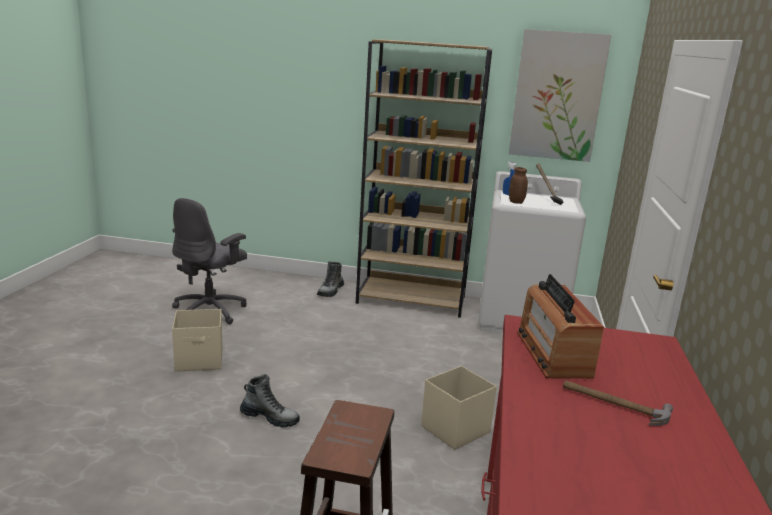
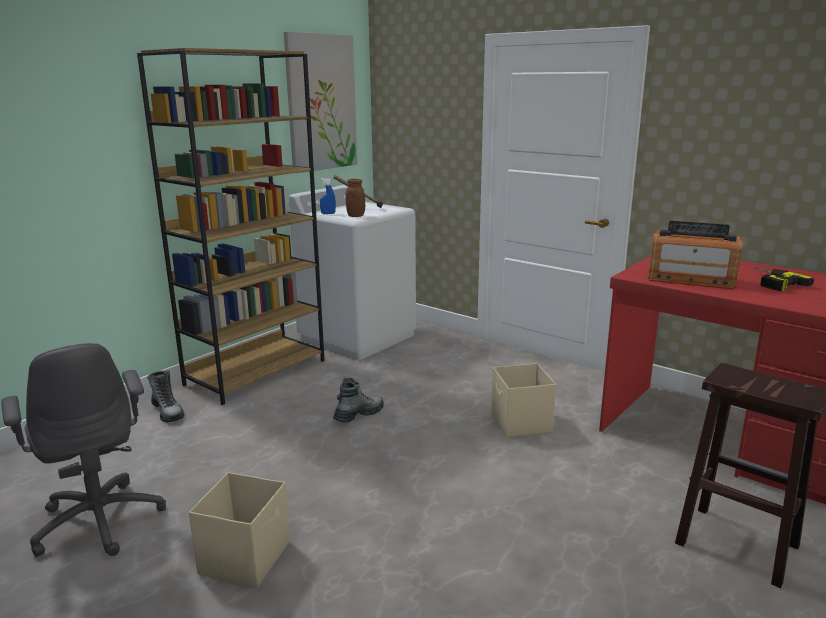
camera: 60 degrees left, 0 degrees up
(270, 418) = (436, 525): boot -> boot (359, 414)
(614, 404) = (771, 282): hammer -> power drill

